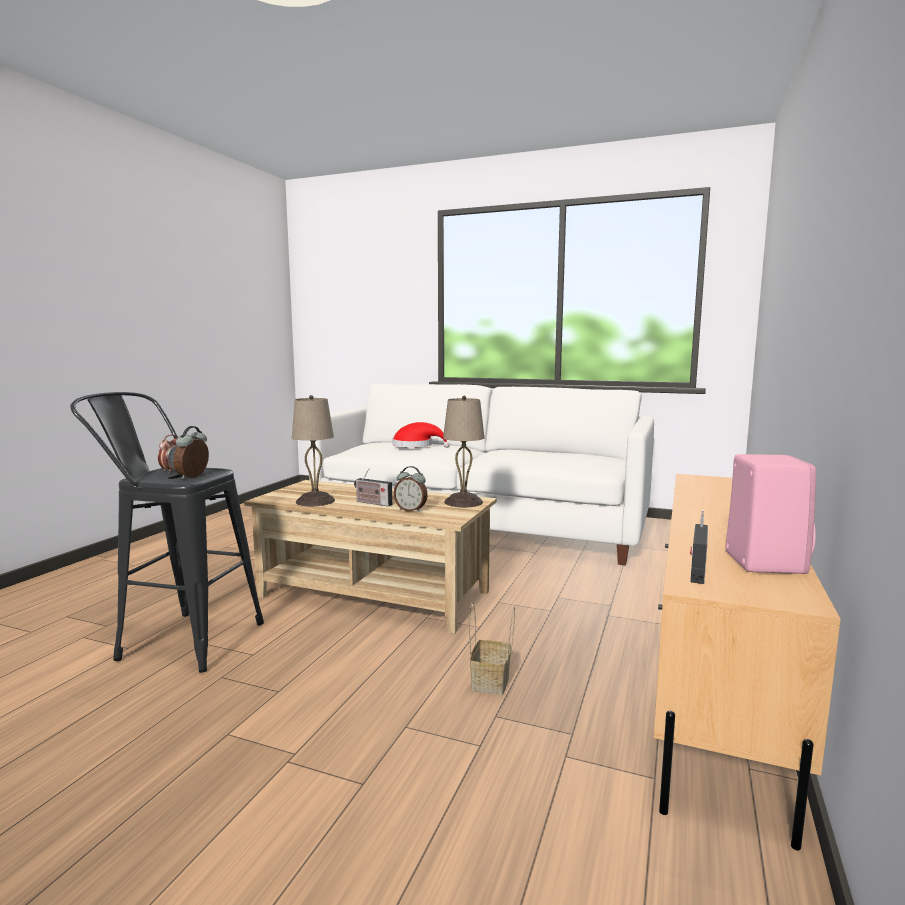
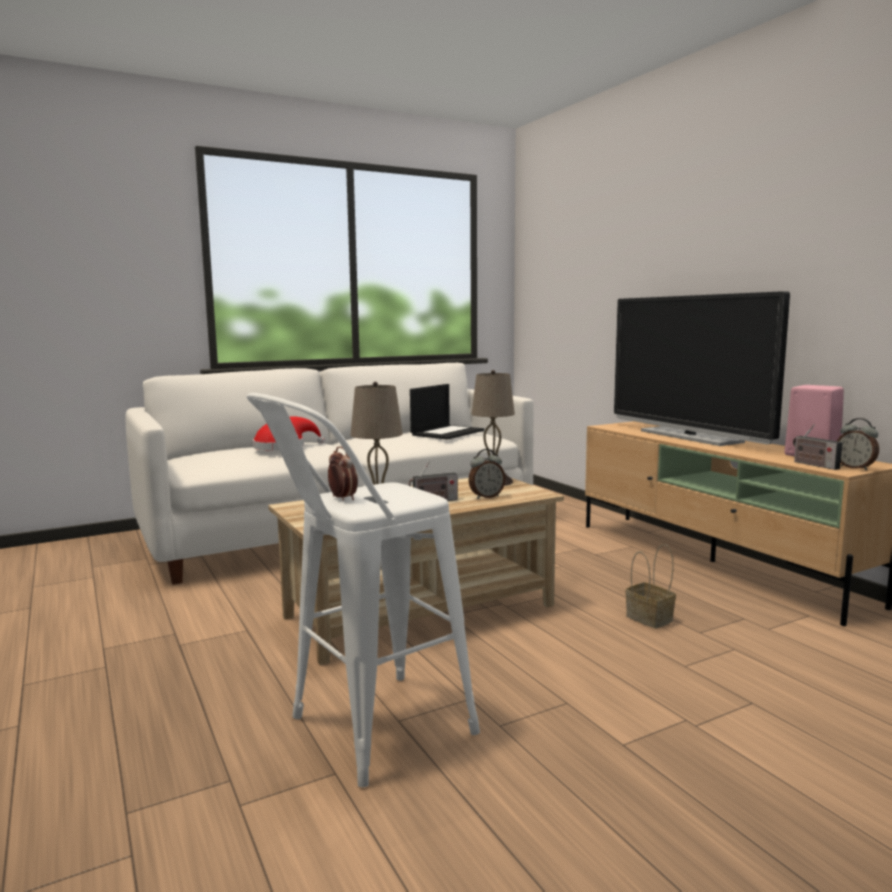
camera: 50 degrees left, 0 degrees up
(180, 639) = (365, 732): black stool -> white stool
(194, 477) = (402, 495): alarm clock -> alarm clock (855, 468)
(566, 457) = (447, 432): none -> laptop
(726, 506) = (689, 436): none -> television

